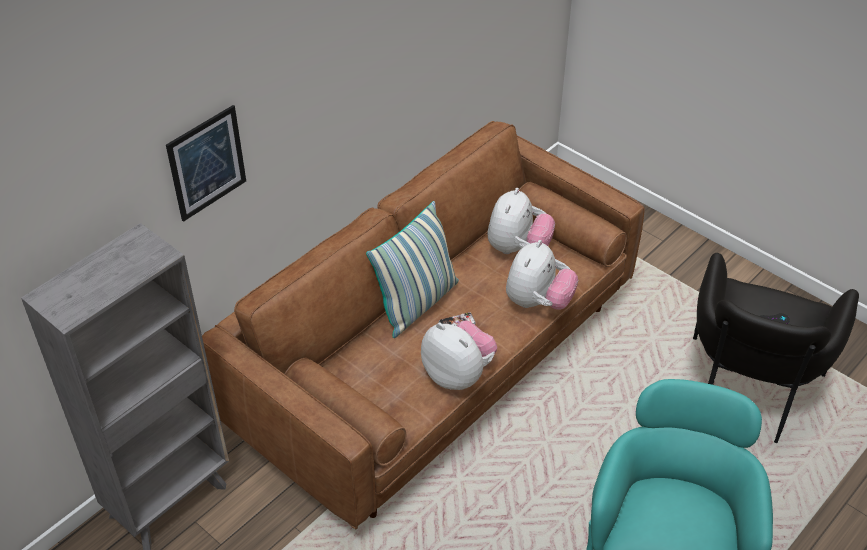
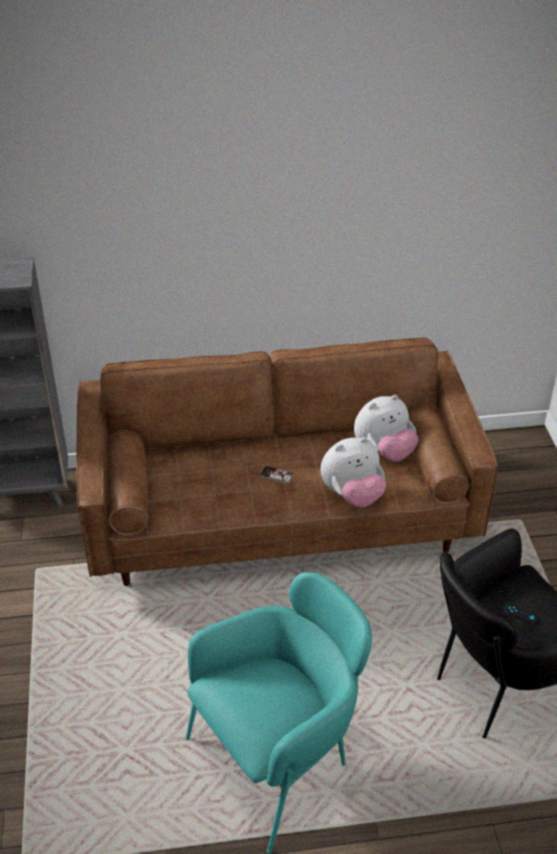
camera: 40 degrees right, 5 degrees down
(207, 163) = (111, 241): picture -> none
(417, 304) = (265, 448): pillow -> none
(458, 374) = (236, 508): plush toy -> none

